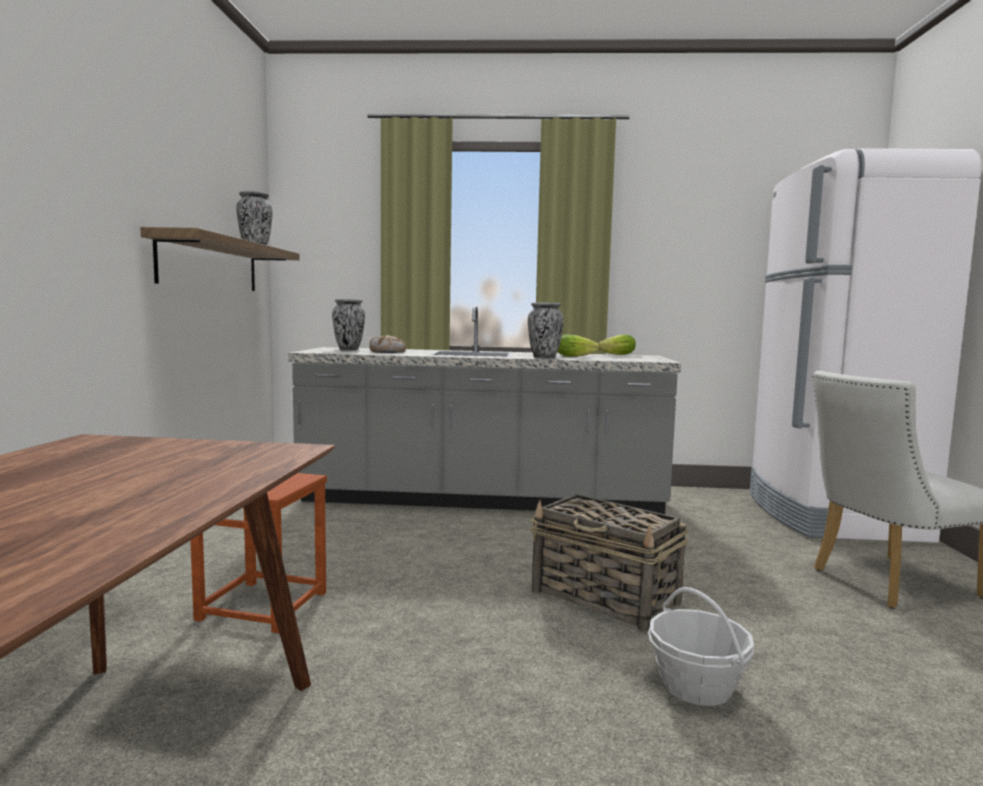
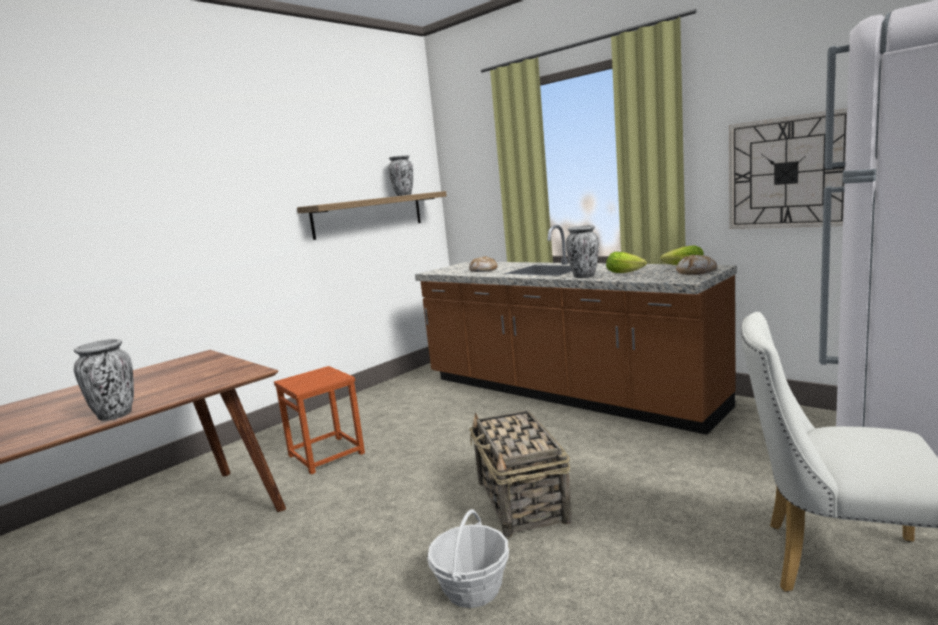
camera: 40 degrees right, 5 degrees up
(348, 350) = (467, 267): vase -> vase (115, 415)
(482, 500) = (563, 394): grey counter -> brown counter
(646, 357) = (696, 272): none -> bread
(690, 277) = (786, 173): none -> wall clock

